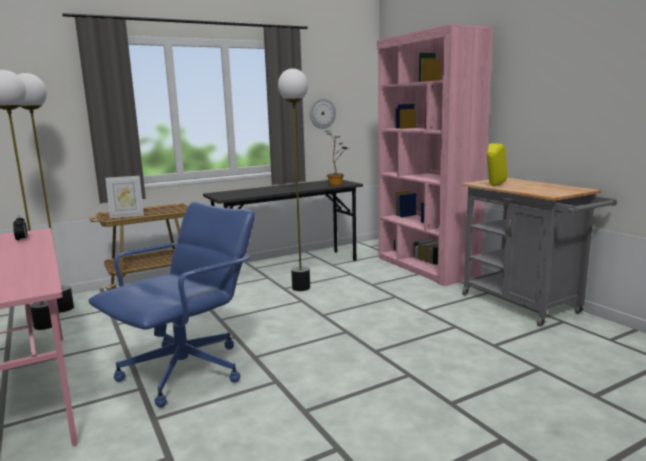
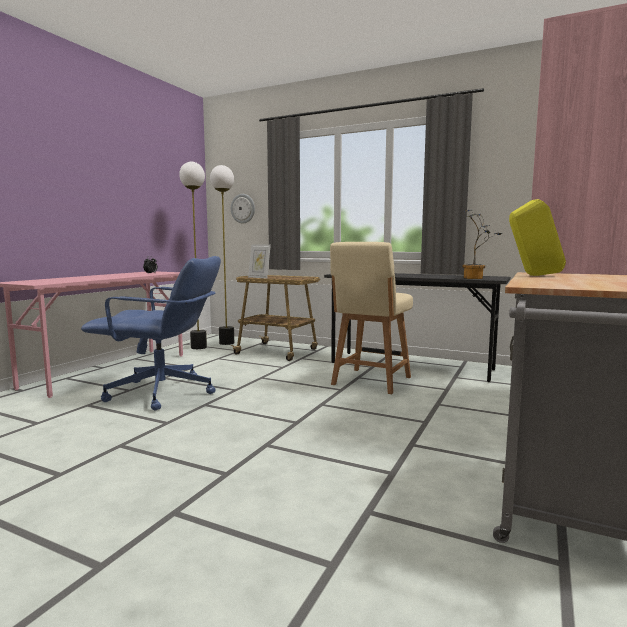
camera: 55 degrees right, 5 degrees down
(301, 288) = (370, 382): floor lamp -> beige chair
(322, 113) = (506, 193): wall clock -> wall clock (243, 208)

